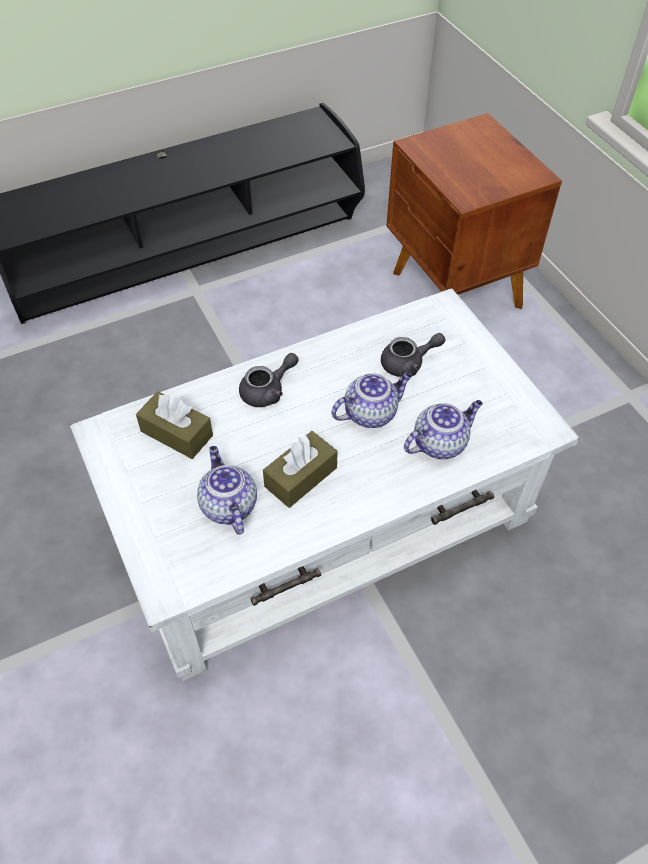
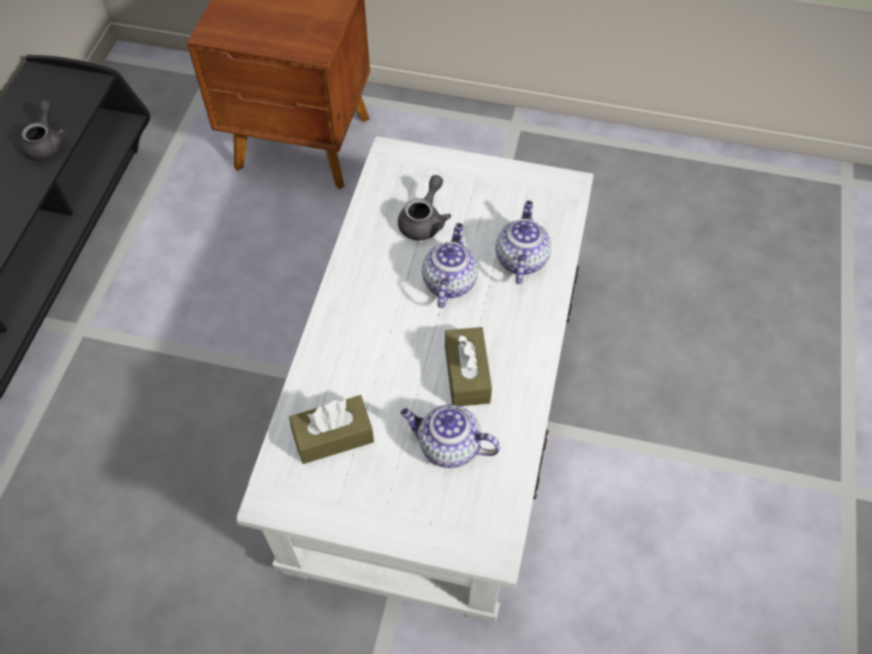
camera: 50 degrees left, 5 degrees up
(268, 391) = (354, 336): grey teapot -> grey teapot (47, 143)

